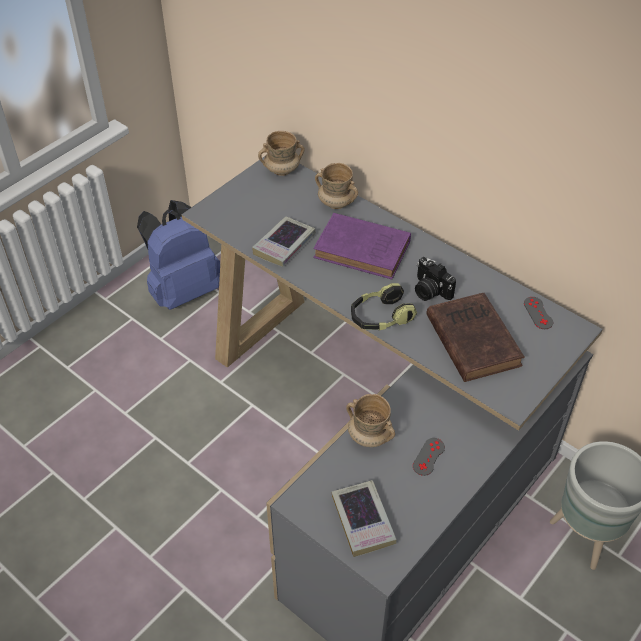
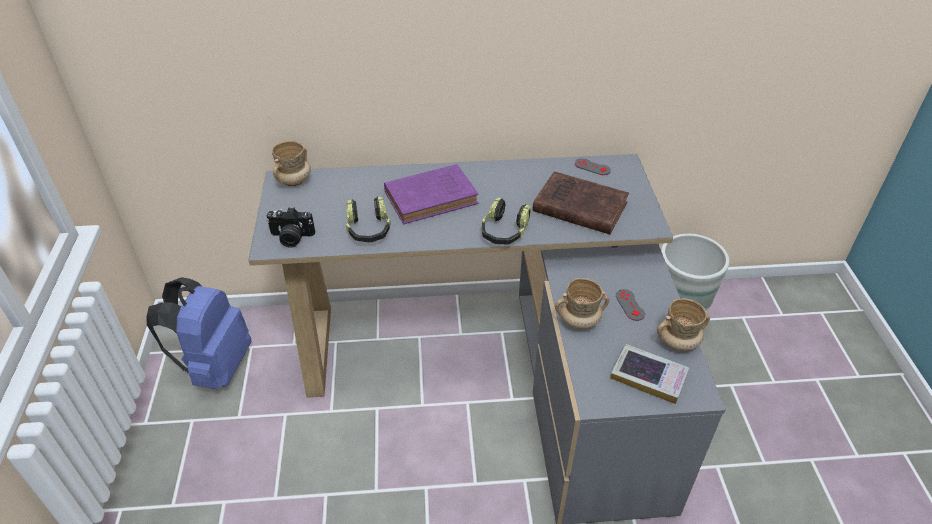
camera: 45 degrees left, 5 degrees down
(284, 245) = (369, 230): book -> headphones
(336, 203) = (368, 179): beige mug -> beige mug (678, 342)
(429, 291) = (511, 195): camera -> camera (291, 238)

